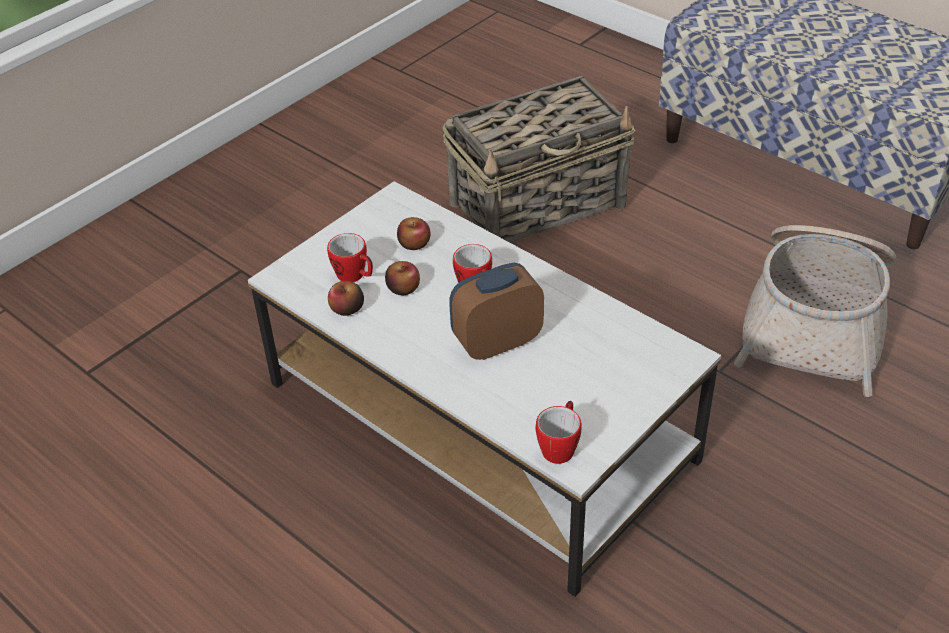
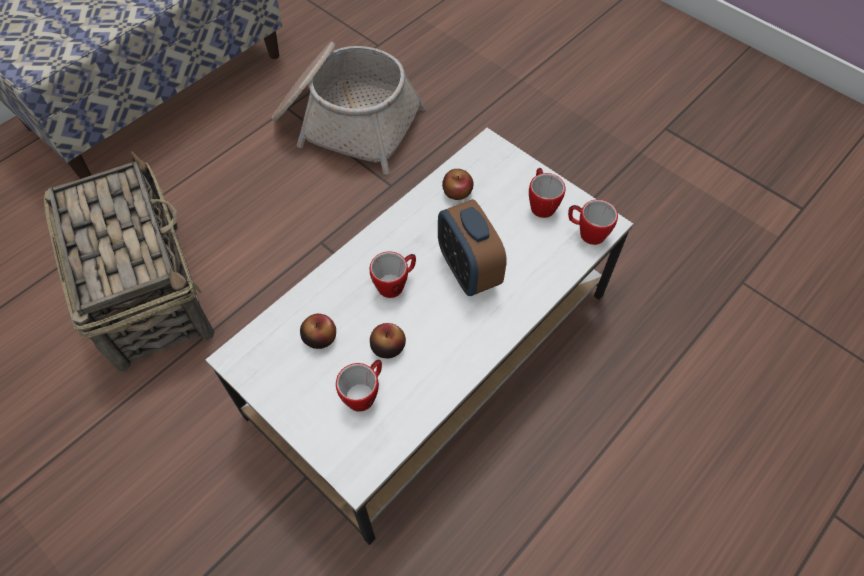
camera: 90 degrees left, 15 degrees up
(347, 308) = (414, 398): apple -> apple (457, 192)
(600, 404) = (541, 203): none -> mug

